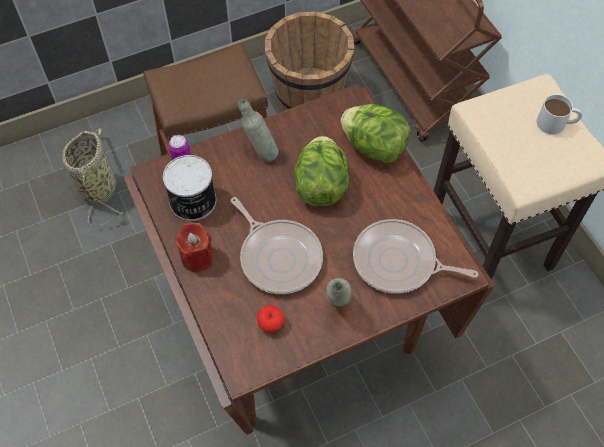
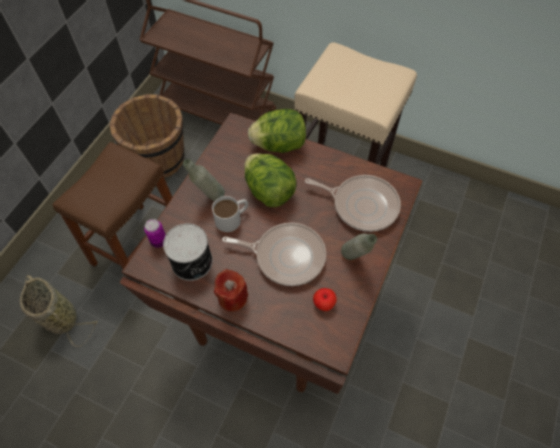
camera: 40 degrees left, 0 degrees up
(398, 262) = (361, 205): frying pan -> frying pan turned 135 degrees counterclockwise
(556, 123) = (363, 67): white mug -> white mug (232, 218)

